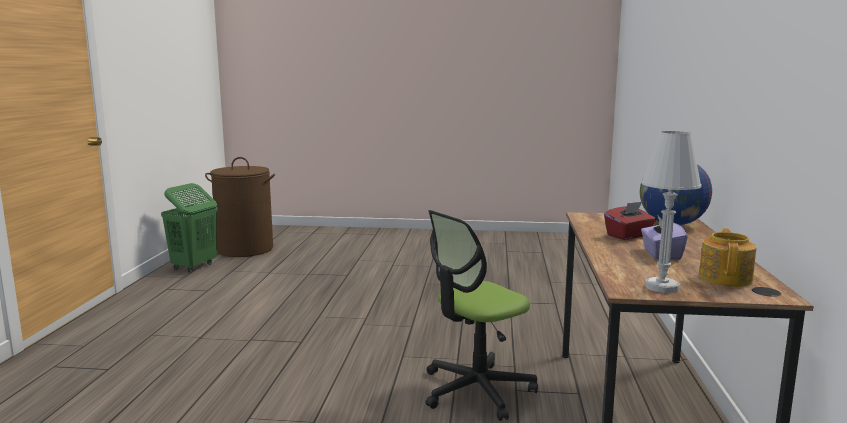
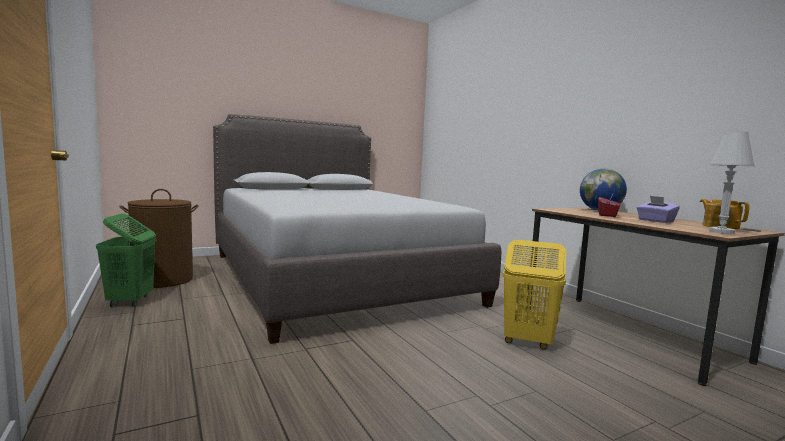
camera: 35 degrees left, 5 degrees down
(402, 270) = (333, 277): none -> grey bed
(476, 390) = (527, 341): office chair -> yellow laundry basket

